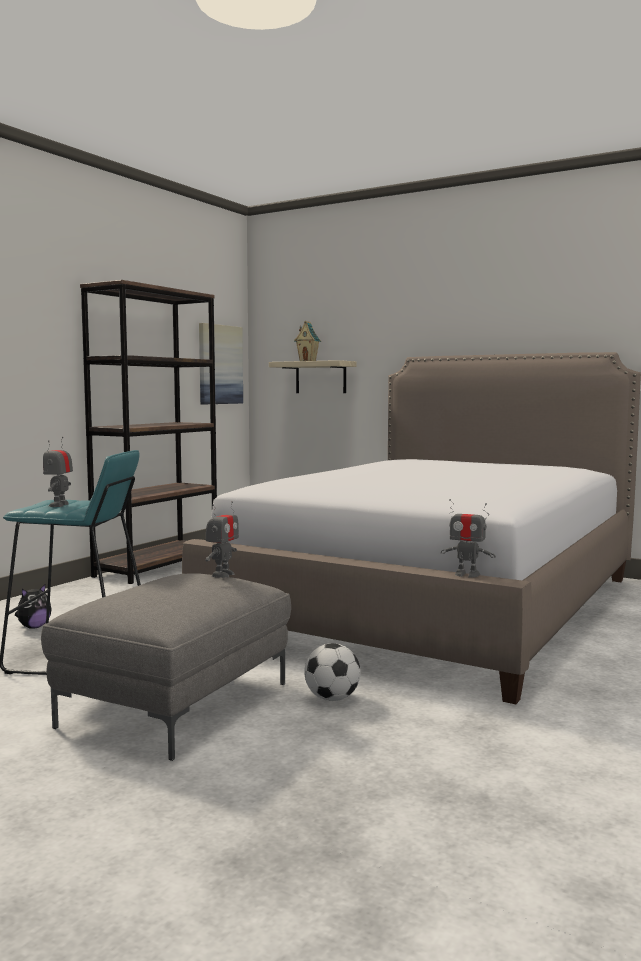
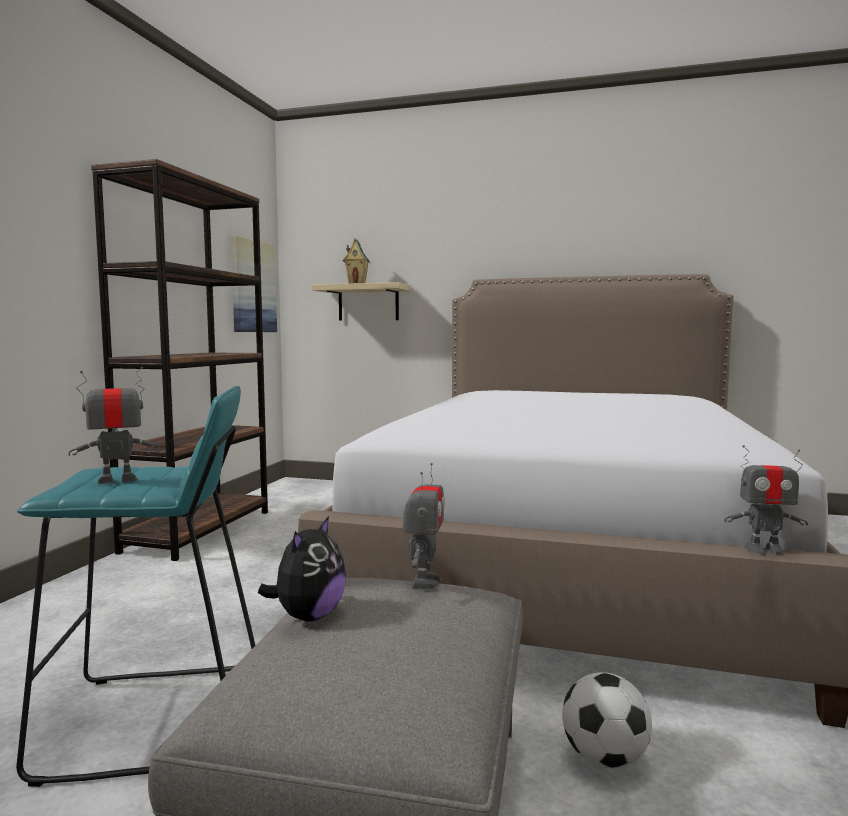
camera: 15 degrees left, 0 degrees up
(34, 627) = (56, 660): plush toy -> plush toy (308, 616)
(59, 505) = (117, 480): toy robot -> toy robot turned 75 degrees clockwise

